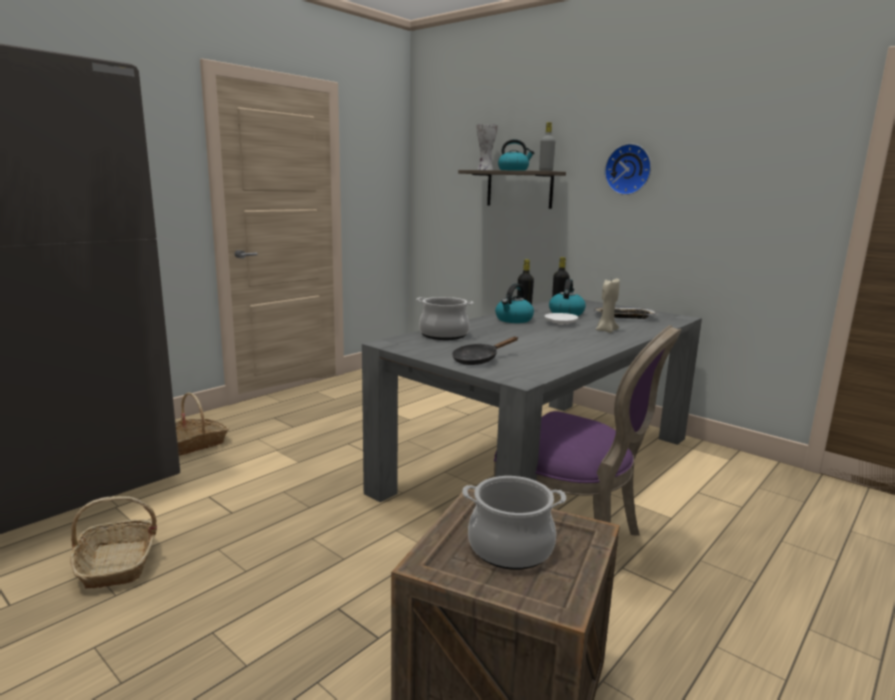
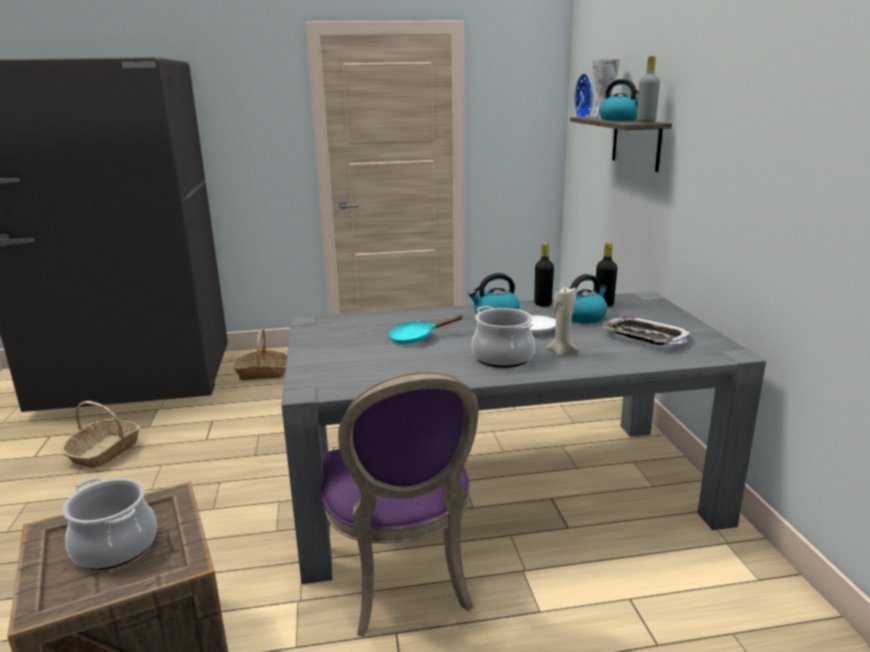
camera: 40 degrees right, 5 degrees up
(444, 335) = (378, 321): cooking pot -> cooking pot (503, 357)
(478, 360) = (332, 358): black frying pan -> none
(500, 339) = (416, 338): none -> turquoise frying pan
(629, 169) = (725, 125): wall clock -> wall clock (587, 98)

